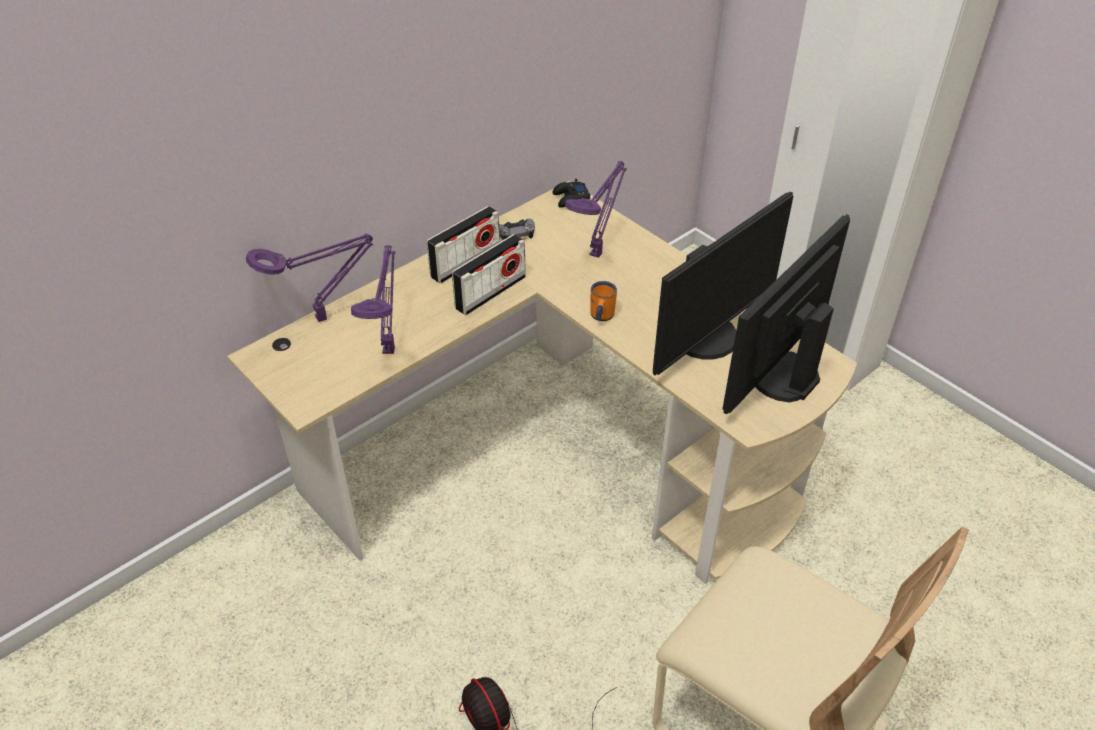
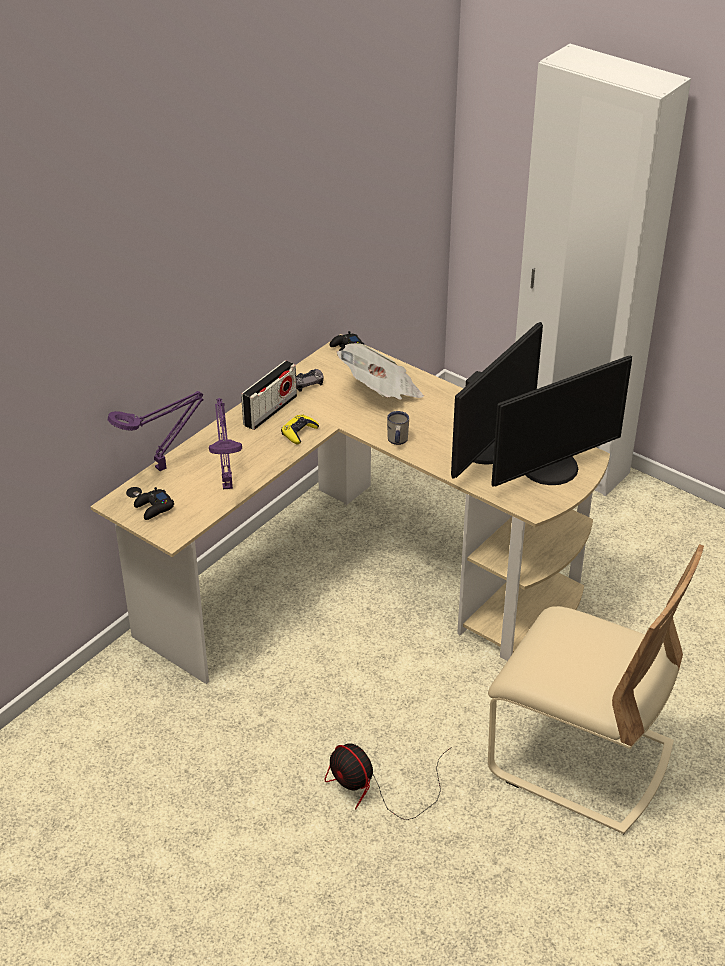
camera: 10 degrees left, 5 degrees down
(296, 367) = (154, 508): none -> black game controller
(490, 292) = (299, 432): radio -> yellow game controller
(597, 253) = (381, 391): purple table lamp -> newspaper
(601, 317) = (397, 441): orange mug -> white mug
(780, 375) = (551, 469): monitor -> monitor turned 150 degrees counterclockwise

